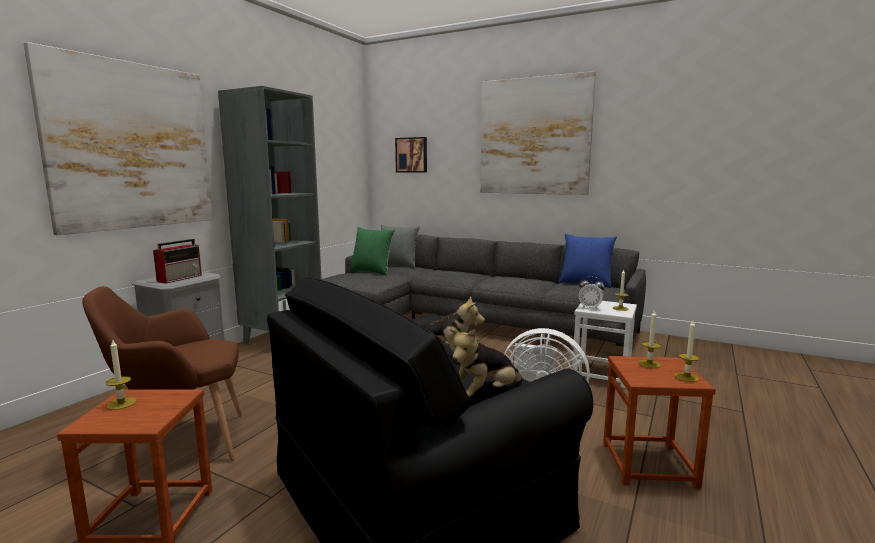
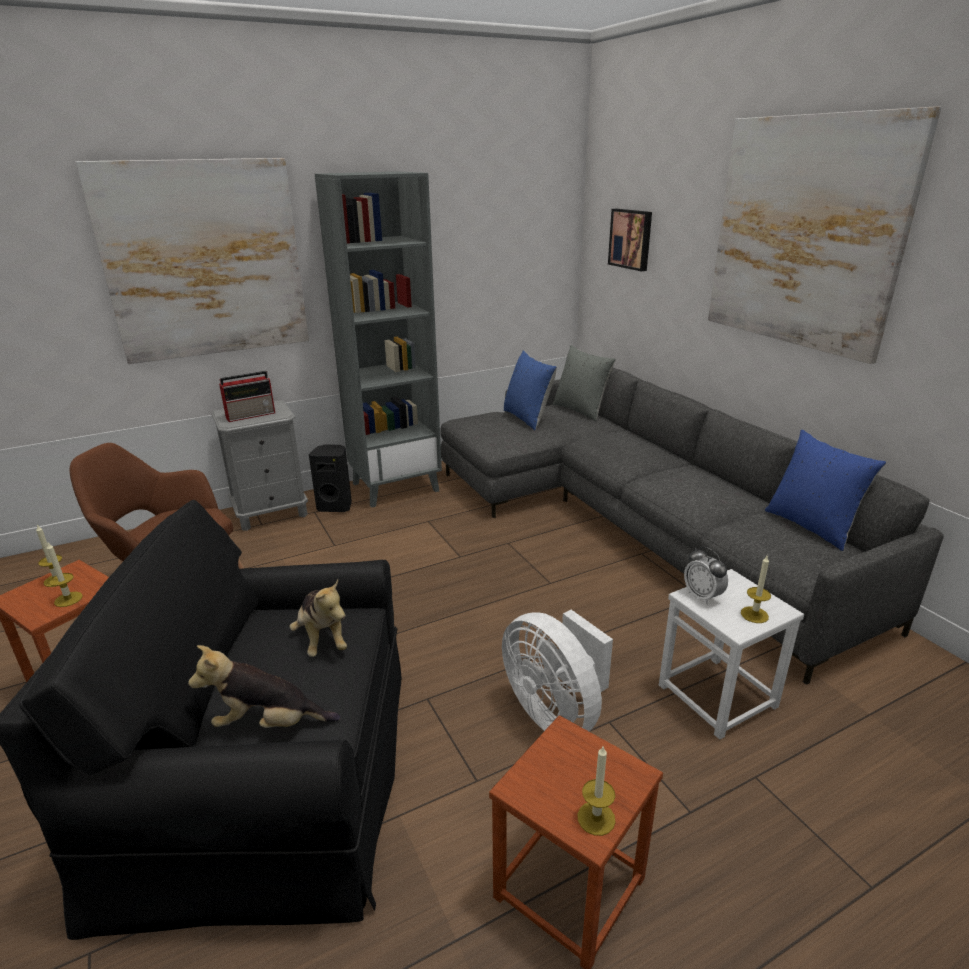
camera: 35 degrees right, 15 degrees up
(246, 357) = (335, 506): none -> black speaker
(372, 271) = (528, 418): green pillow -> blue pillow
(649, 364) = (587, 761): candle -> candle (68, 599)

